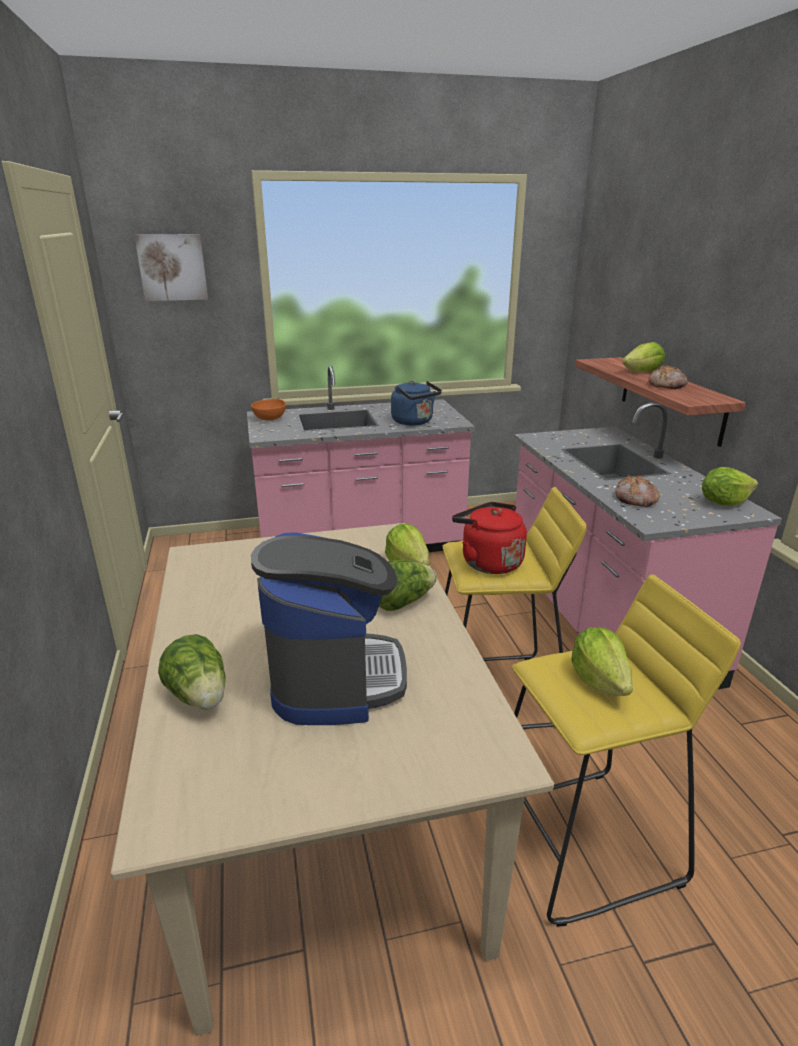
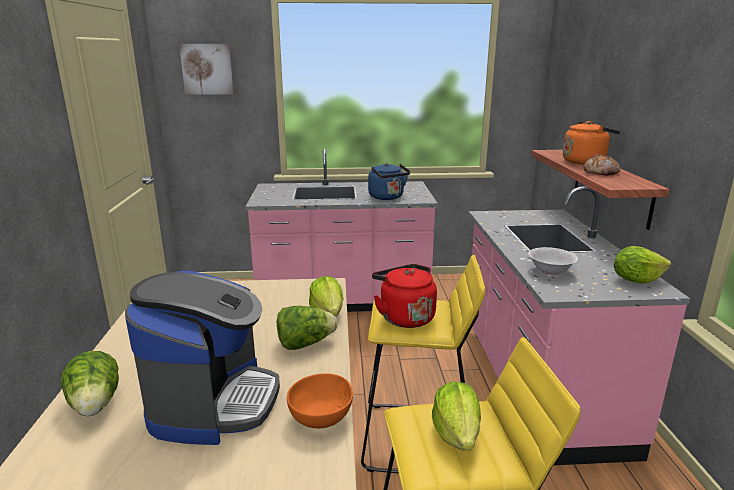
camera: 10 degrees right, 5 degrees down
(270, 419) = (273, 190): orange bowl -> orange bowl (323, 418)
(635, 499) = (550, 271): bread -> white bowl
(642, 372) = (585, 162): lettuce -> orange kettle

